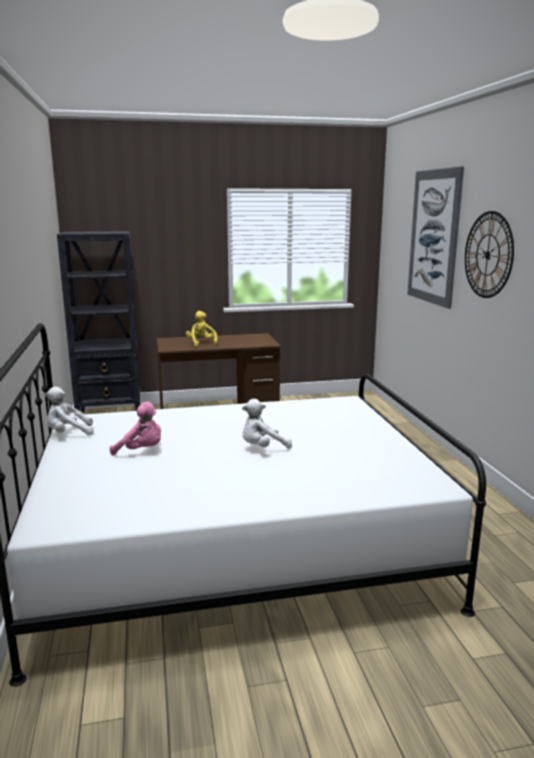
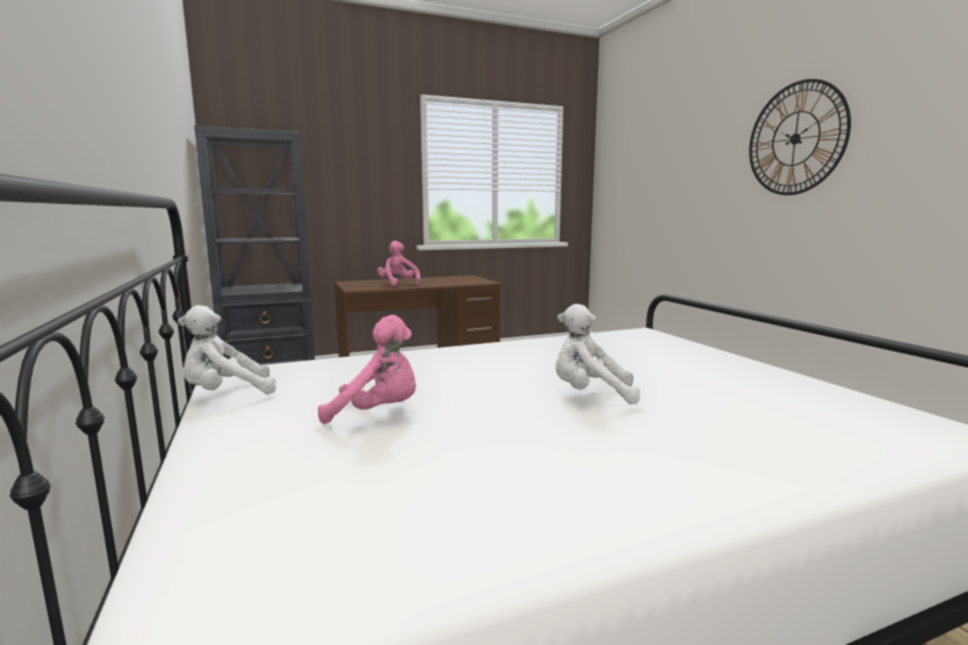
camera: 10 degrees left, 5 degrees down
(201, 344) = (398, 284): yellow plush toy -> pink plush toy
(262, 448) = (590, 395): white plush toy -> white plush toy turned 45 degrees clockwise
(433, 237) = (688, 142): picture -> none

